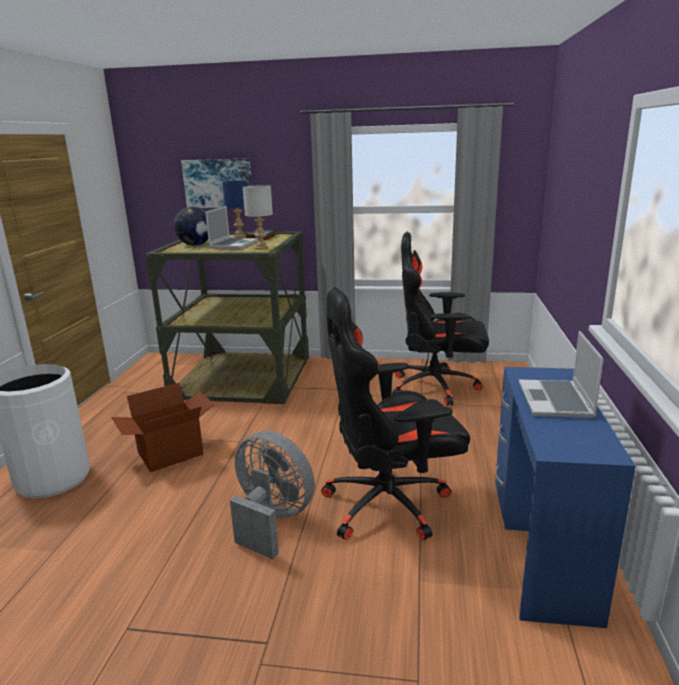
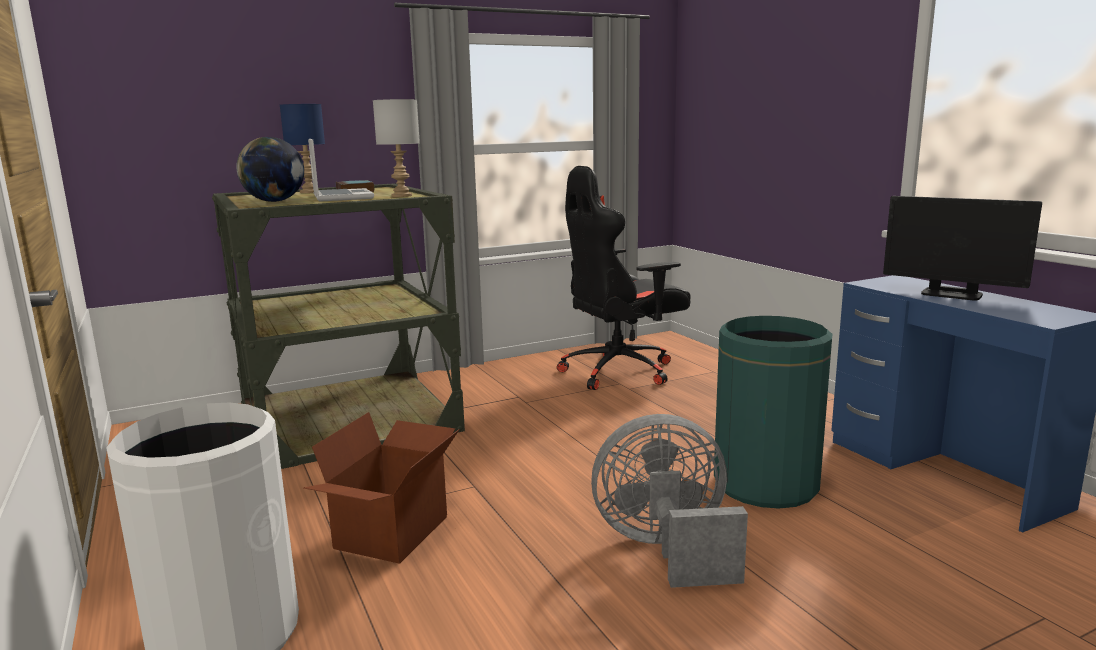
camera: 35 degrees left, 5 degrees down
(218, 183) = (252, 111): picture -> none
(395, 504) = (765, 484): black office chair -> green trash can
(556, 401) = (951, 294): laptop -> monitor

